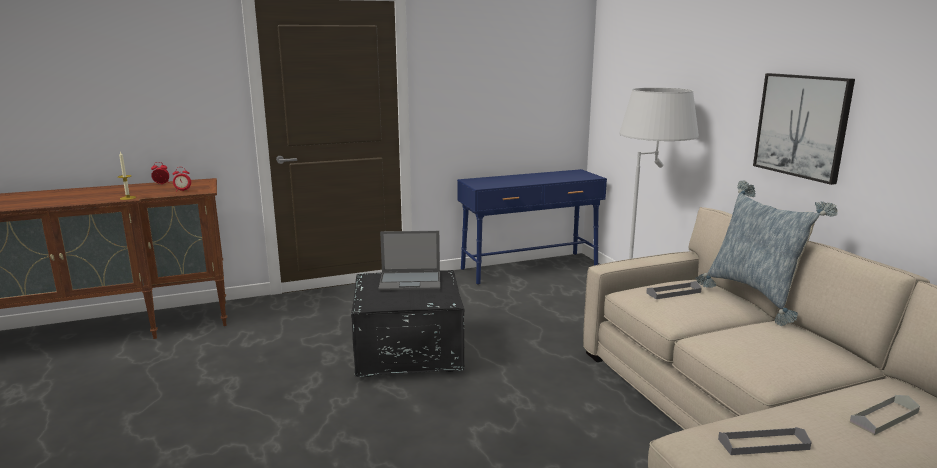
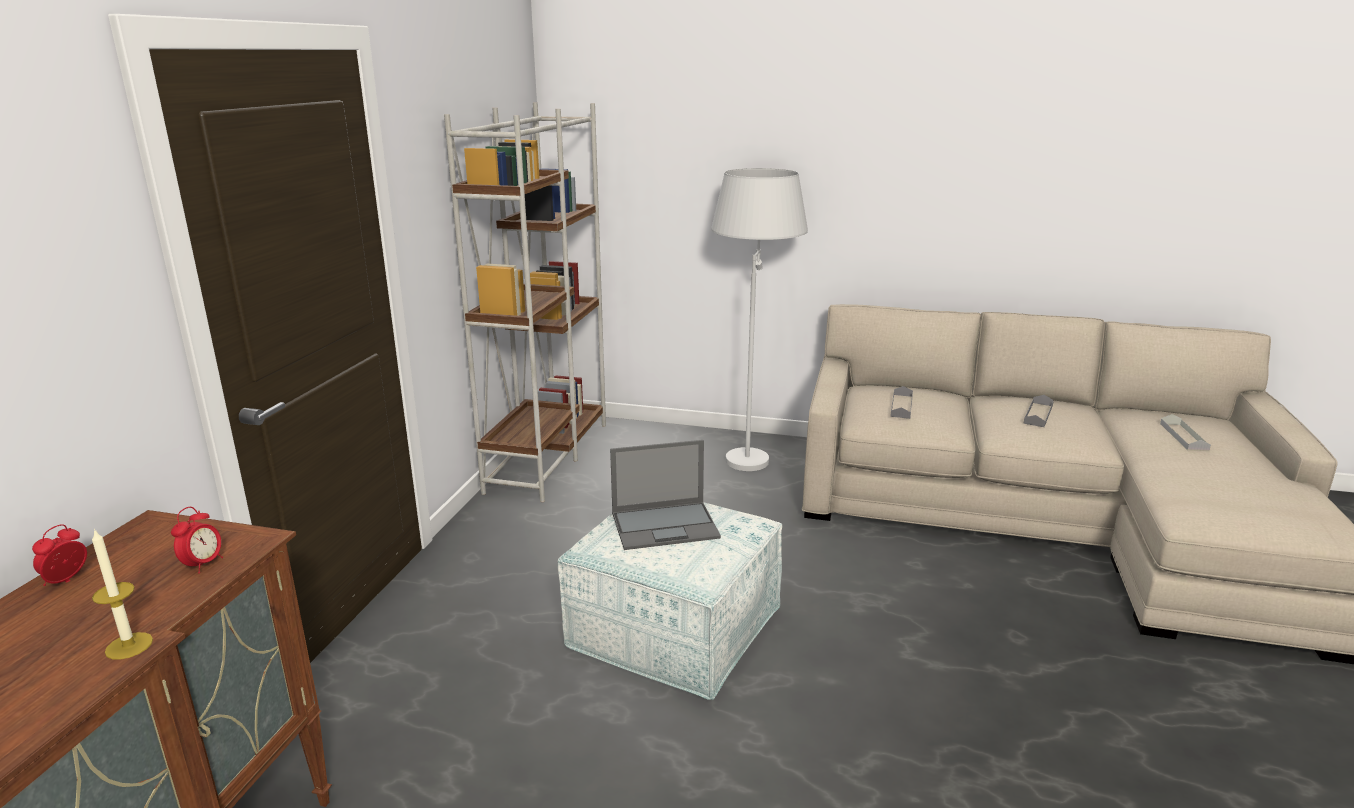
camera: 55 degrees left, 5 degrees up
(409, 353) = (674, 632): black ottoman -> white ottoman
(411, 281) = (666, 525): laptop -> laptop turned 45 degrees clockwise
(530, 268) = (549, 456): blue console table -> brown bookcase
(754, 303) = (948, 389): pillow -> none
(763, 444) = (1212, 492): grey tray -> grey tray (1038, 414)
(802, 126) = (933, 198): picture -> none

